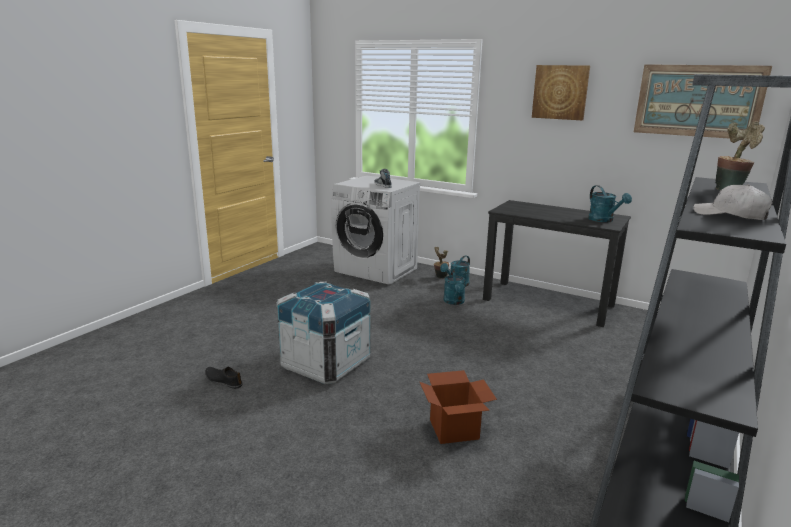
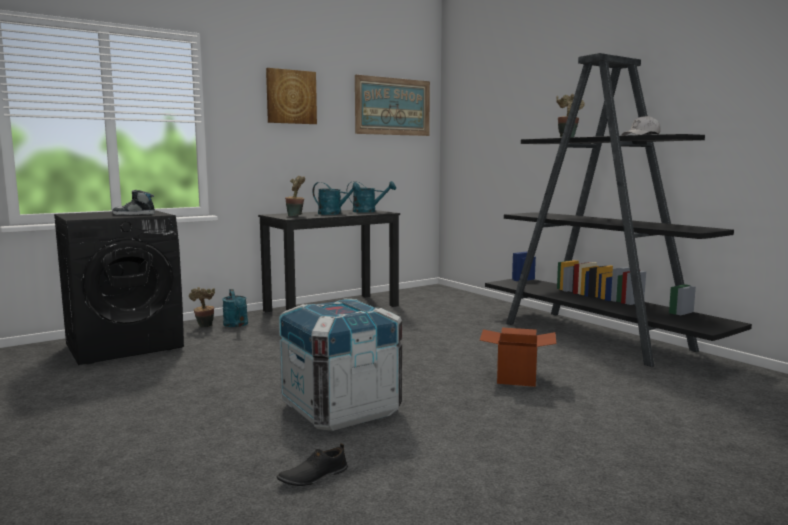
camera: 65 degrees left, 10 degrees down
(376, 272) = (125, 348): white washing machine -> black washing machine
(454, 302) = (277, 333): turquoise watering can -> turquoise watering can (334, 214)
(519, 209) = (296, 216): none -> potted plant

